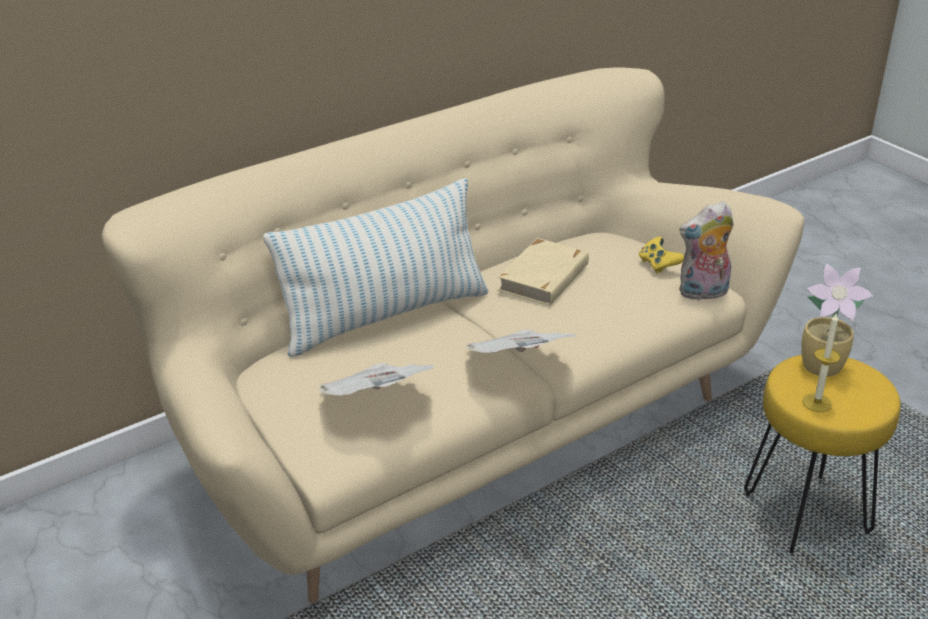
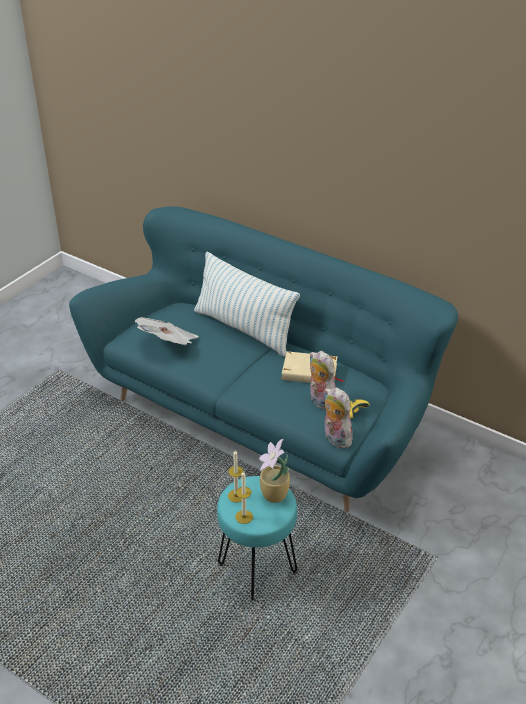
camera: 70 degrees right, 5 degrees up
(464, 429) = (262, 415): beige sofa -> turquoise sofa
(519, 365) = (221, 381): newspaper -> none
(617, 284) = (320, 401): none -> plush toy
(806, 513) = (258, 569): yellow stool -> turquoise stool
(865, 404) = (244, 517): none -> candle

